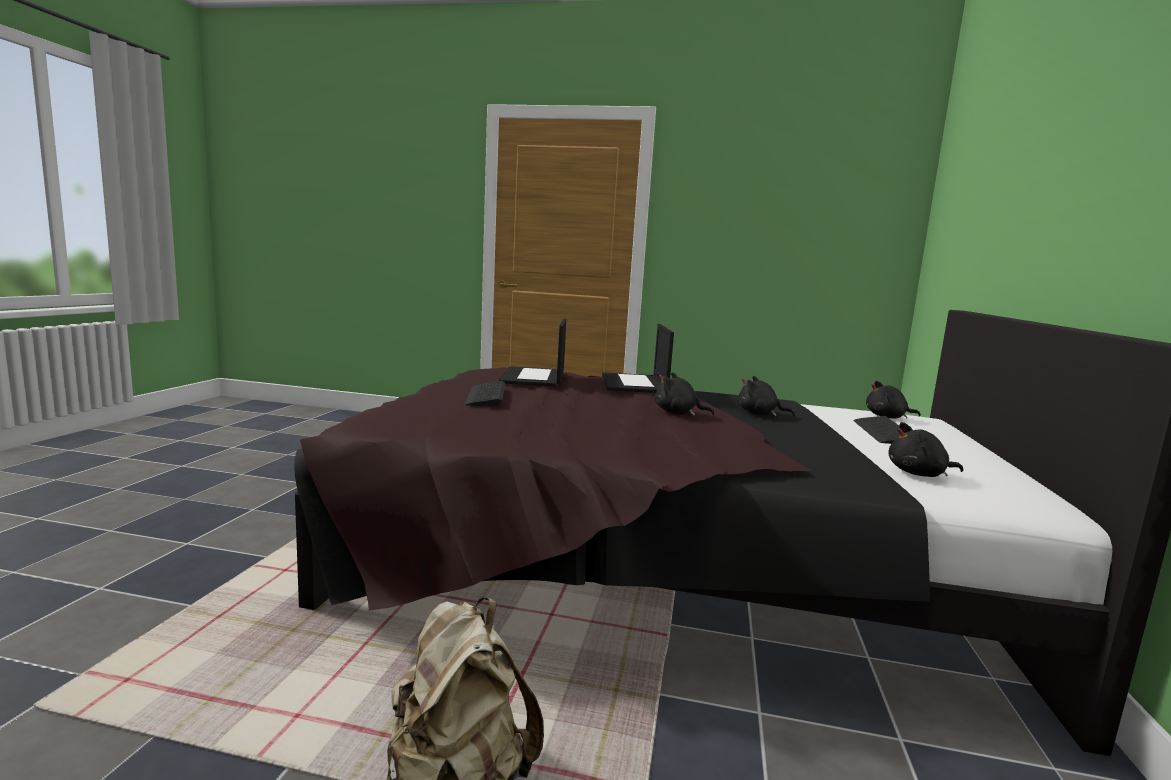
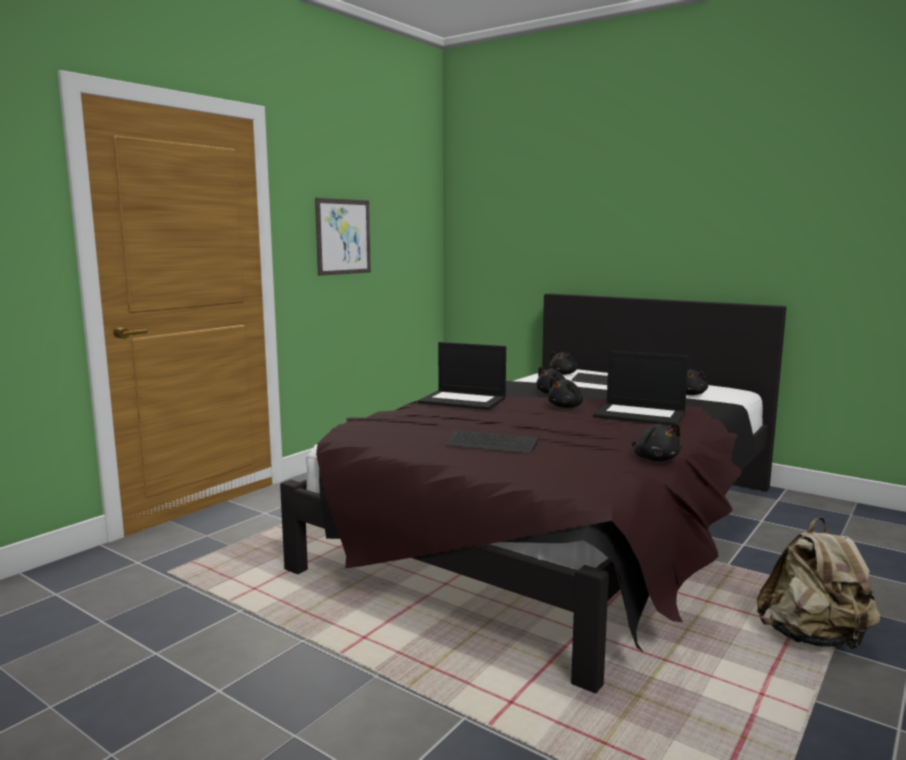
camera: 65 degrees left, 0 degrees up
(486, 443) = (655, 459): none -> black plush toy
(534, 377) = (416, 422): laptop -> laptop (641, 414)
(740, 228) = (343, 237): none -> picture

